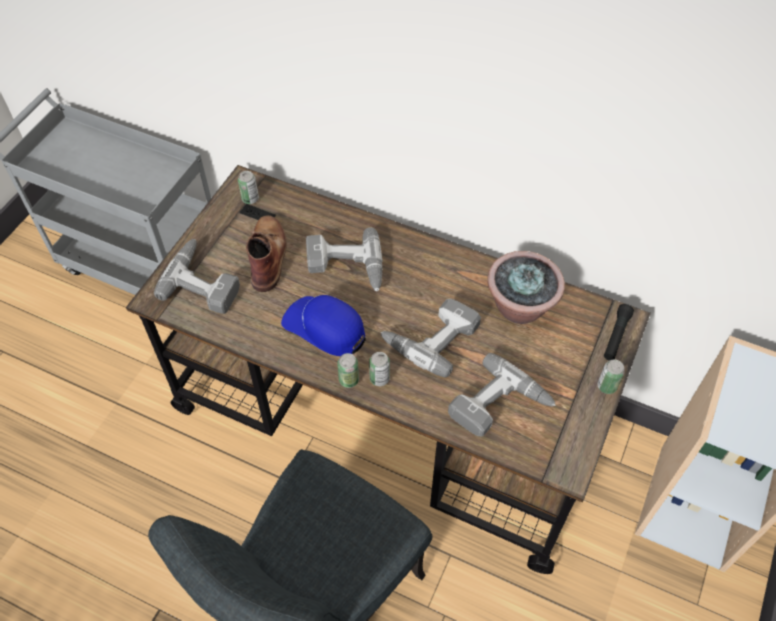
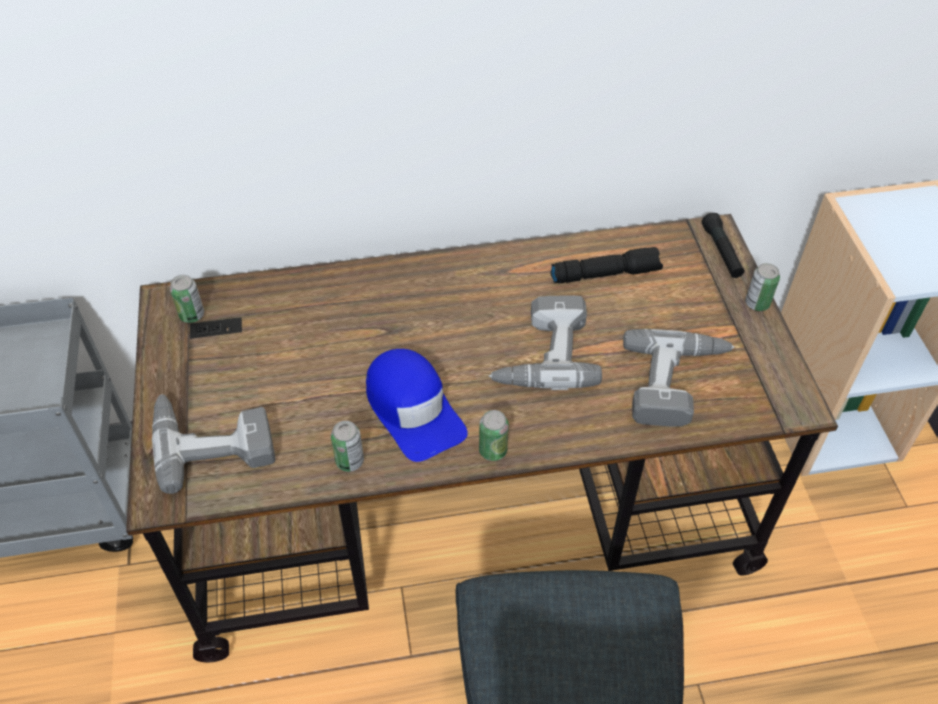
camera: 35 degrees left, 5 degrees down
(267, 254) = (271, 366): brown boot -> none
(324, 327) = (413, 410): blue cap -> blue cap turned 120 degrees counterclockwise
(345, 268) = (380, 333): power drill -> none
(379, 378) = (526, 428): can -> can (349, 461)
(520, 307) = (605, 273): potted plant -> black flashlight

